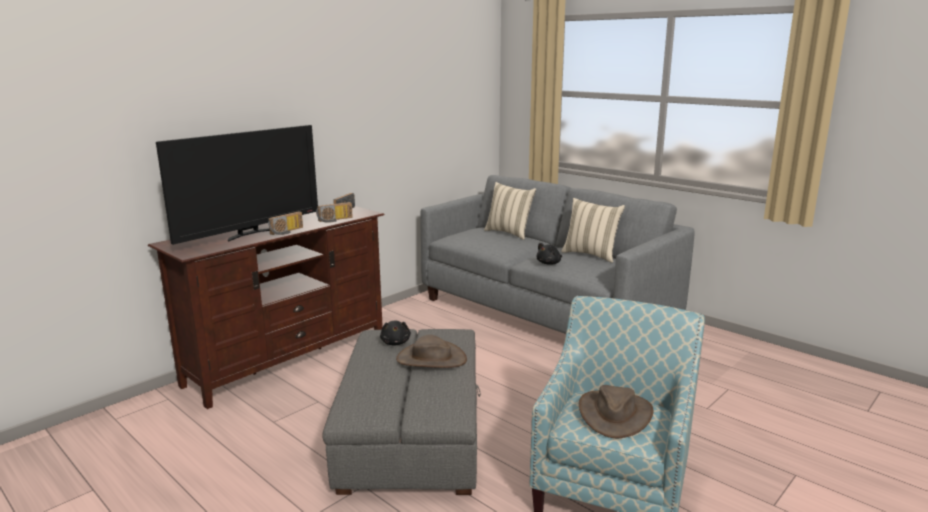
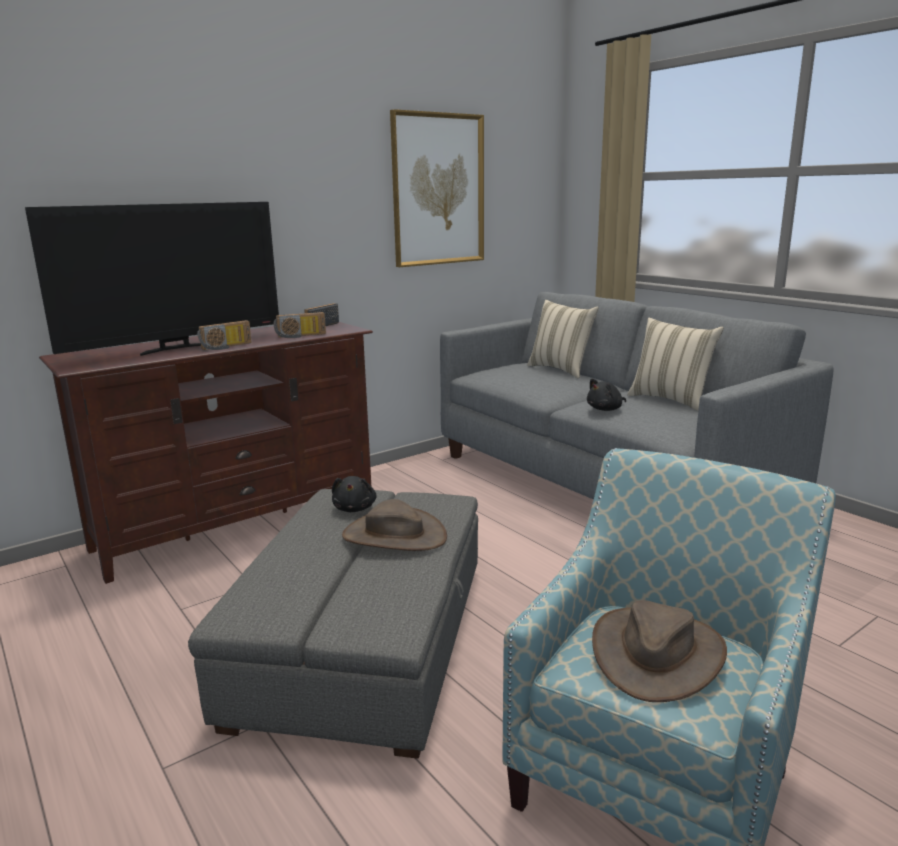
camera: 10 degrees right, 0 degrees up
(416, 104) = (438, 190): none -> picture

